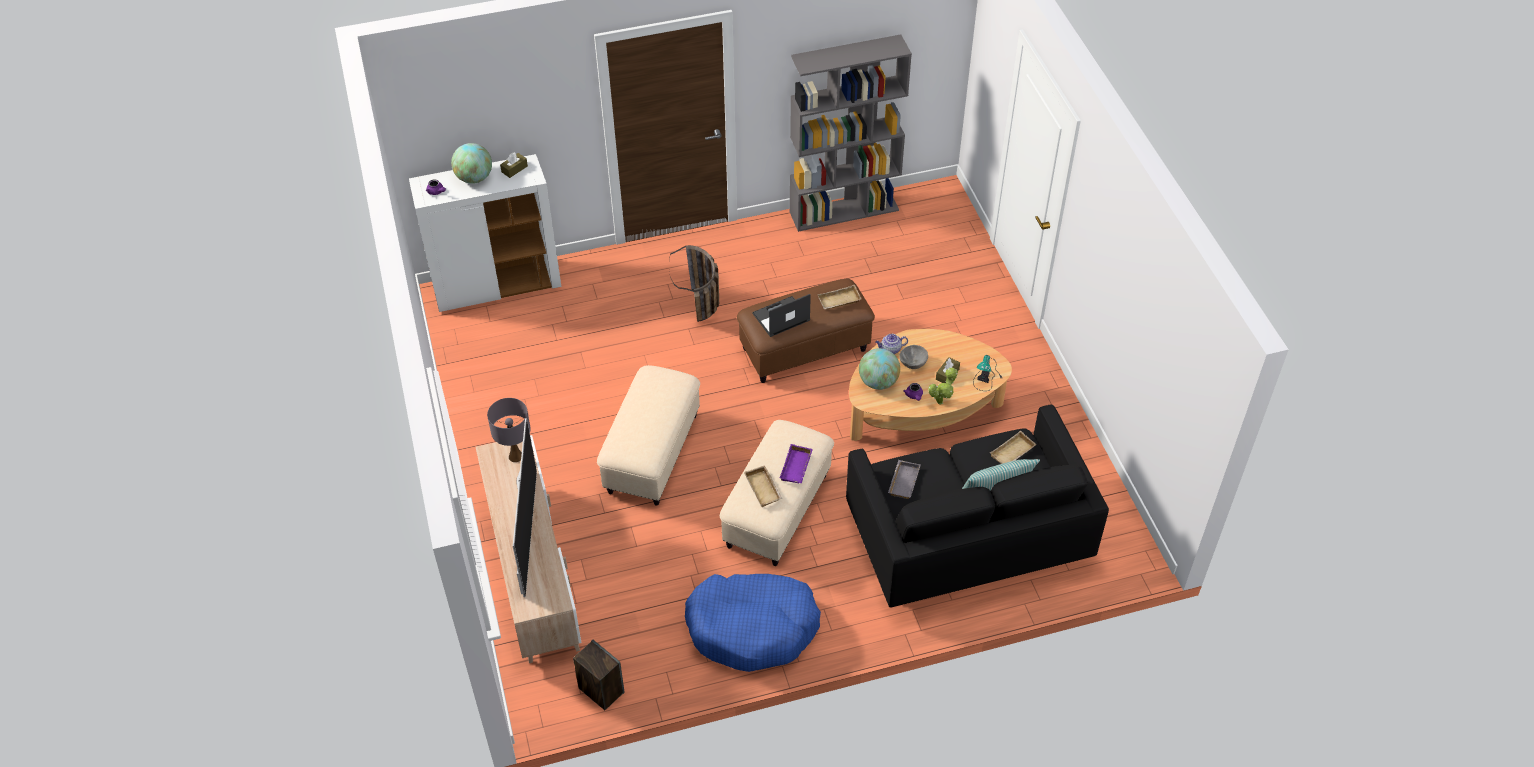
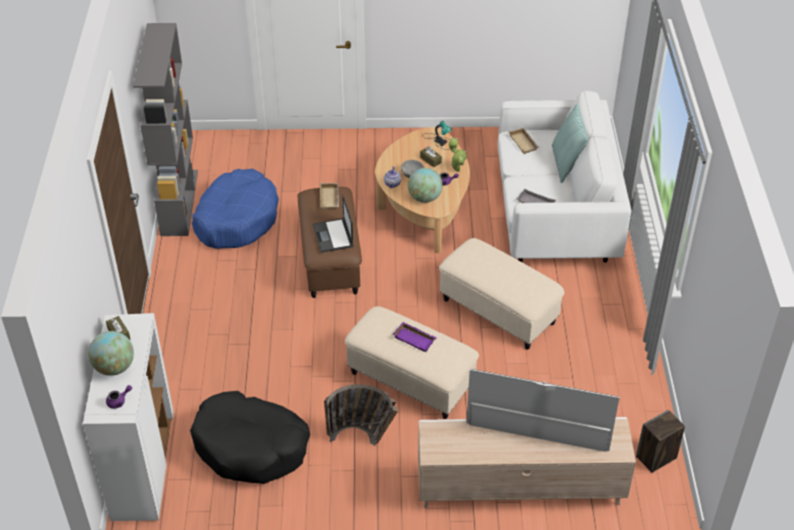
camera: 75 degrees left, 5 degrees down
(515, 456) = (442, 435): grey table lamp -> none
(536, 352) = (251, 446): none -> black dog bed
(702, 312) = (255, 316): basket -> basket (363, 438)
(752, 628) = (612, 349): blue dog bed -> blue dog bed (236, 219)
(764, 489) = (519, 282): beige tray -> none
(797, 467) = (503, 259): purple tray -> purple tray (415, 339)
(966, 538) = (554, 213): black sofa -> white sofa

